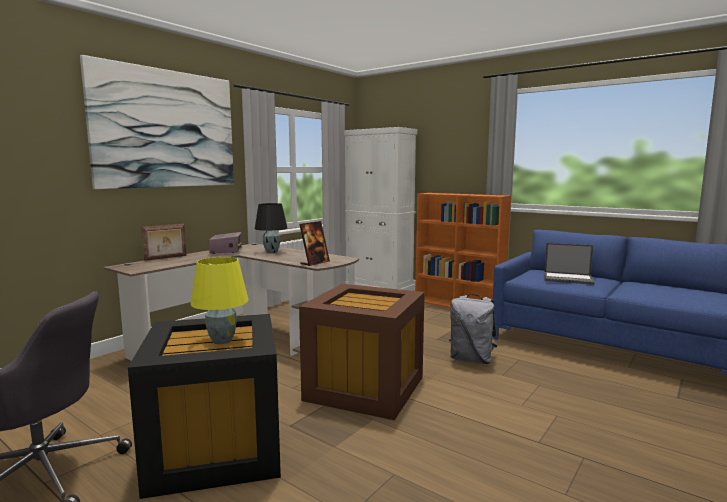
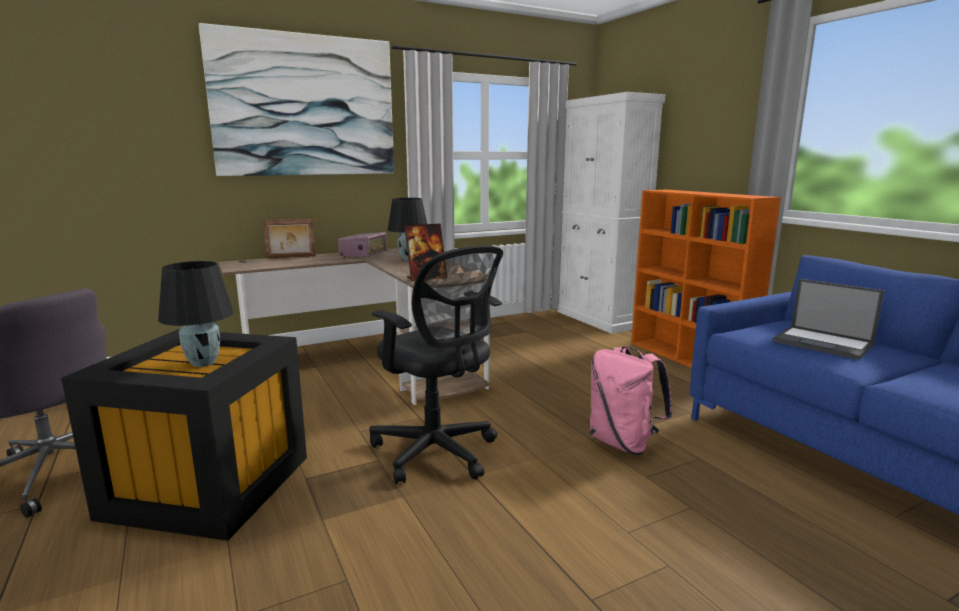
camera: 25 degrees right, 5 degrees up
(221, 340) = (203, 362): yellow table lamp -> black table lamp
(366, 389) = (437, 453): brown storage box -> black office chair
(471, 359) = (623, 443): grey backpack -> pink backpack

